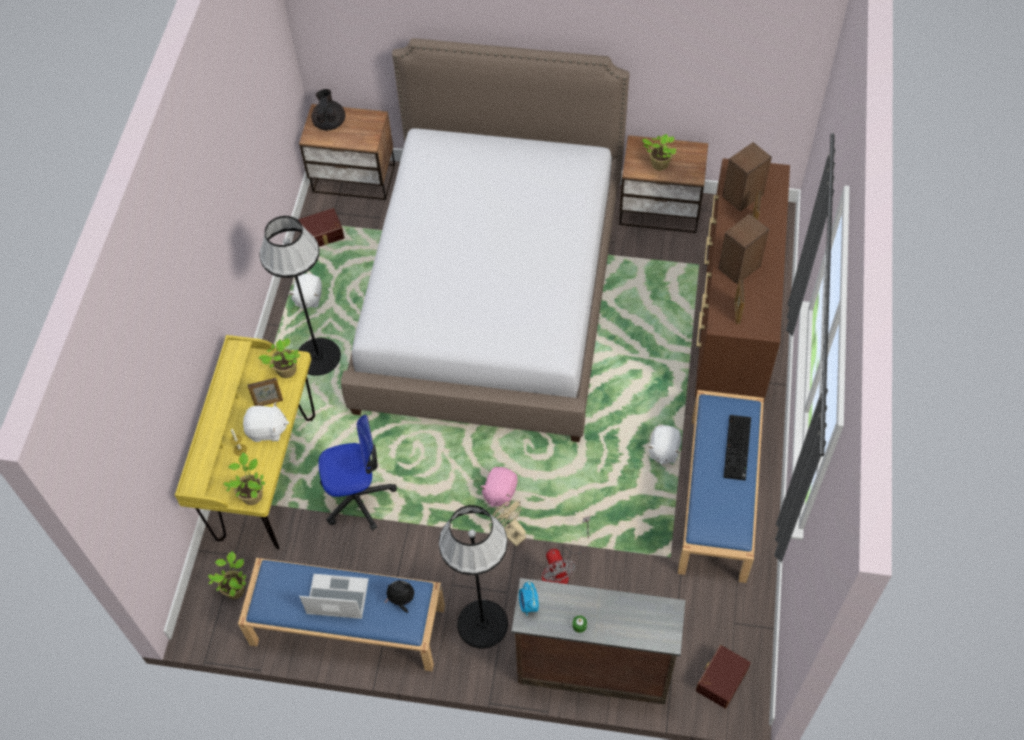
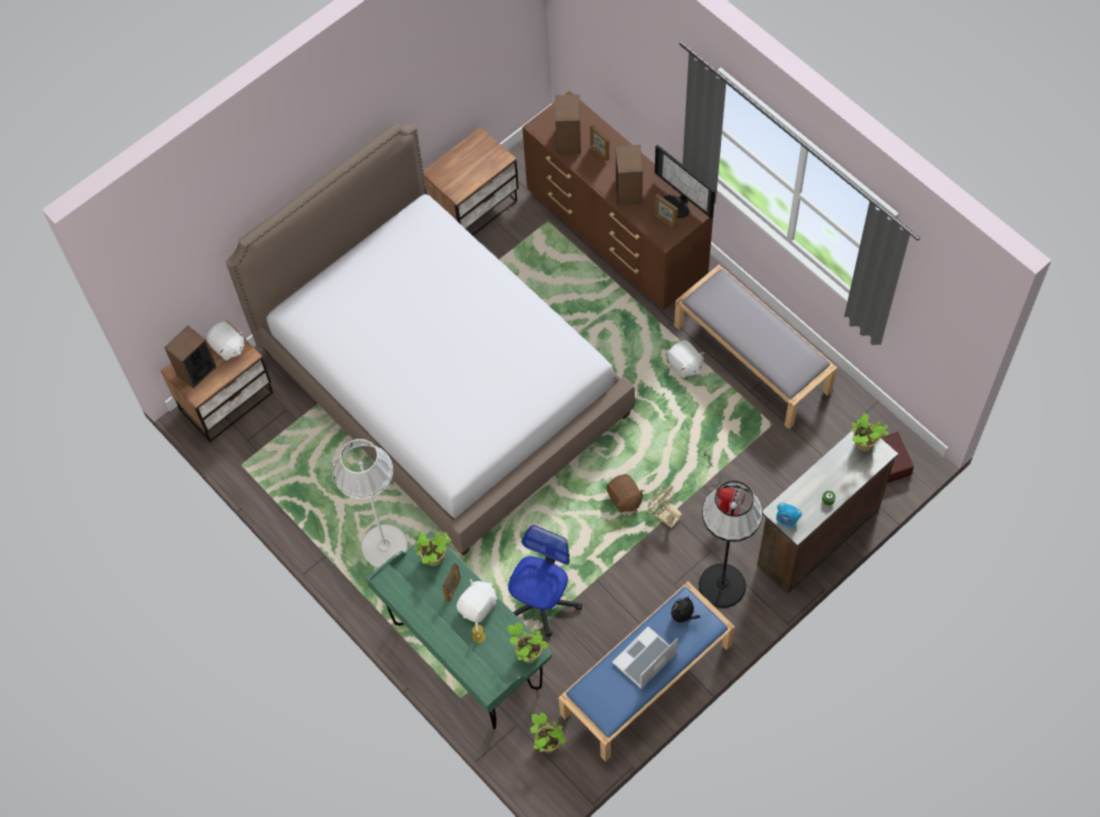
camera: 50 degrees left, 5 degrees up
(267, 478) = (466, 657): yellow desk -> green desk
(308, 298) = (318, 516): white plush toy -> white plush toy (228, 347)
(318, 357) = (385, 546): black floor lamp -> white floor lamp
(322, 235) = (263, 464): brown storage box -> none
(329, 123) = (196, 370): black teapot -> speaker
(499, 492) = (624, 499): pink plush toy -> brown plush toy
(509, 532) = (663, 515): beige fan -> beige fan turned 45 degrees clockwise
(658, 164) = (468, 173): potted plant -> potted plant (864, 444)
(718, 498) = (753, 358): blue bench -> grey bench
(738, 448) = (748, 310): keyboard -> none
(762, 311) = (678, 204): none -> monitor

